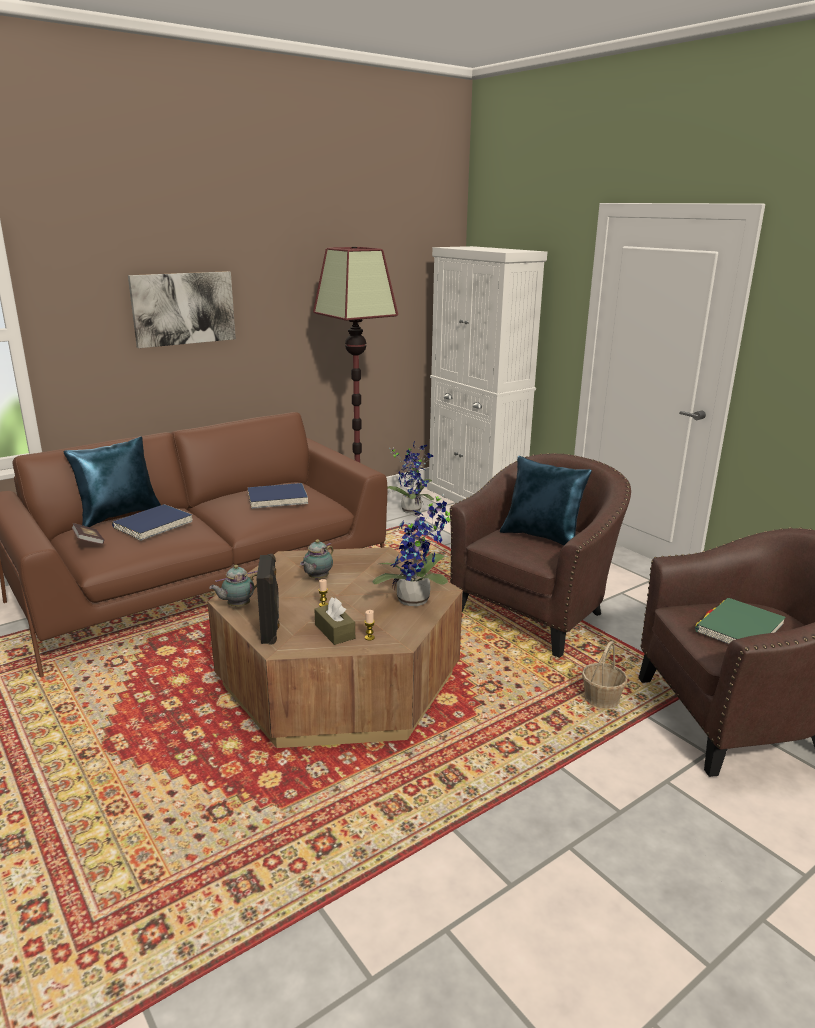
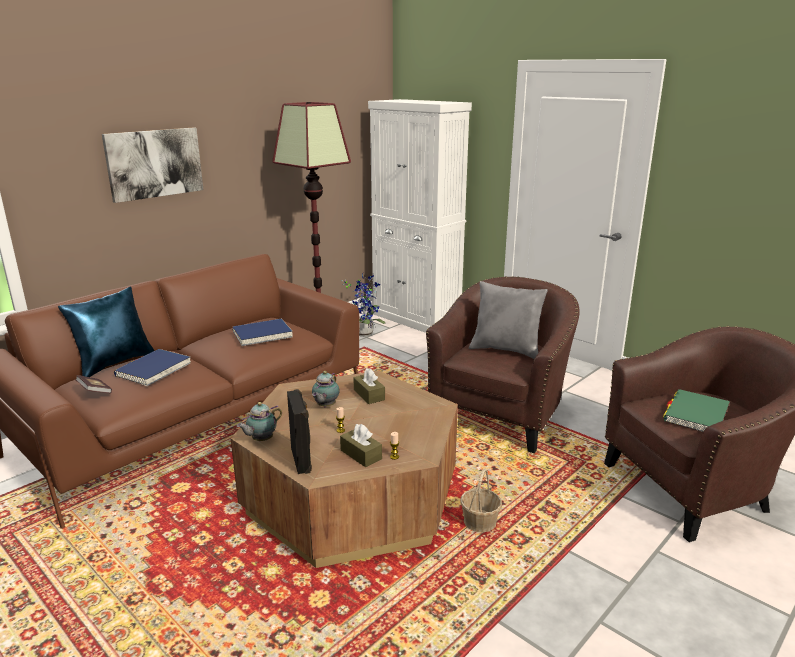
camera: 10 degrees left, 0 degrees up
(368, 571) = (369, 395): none -> brown tissue box
(417, 601) = (422, 418): potted plant -> none
(542, 537) = (506, 350): blue pillow -> grey pillow
(601, 699) = (580, 485): basket -> basket (480, 522)

